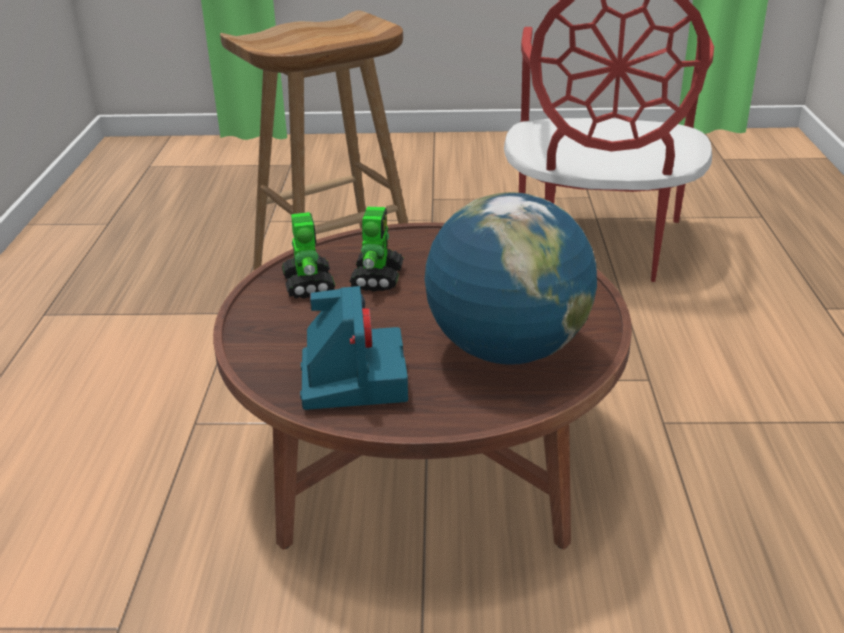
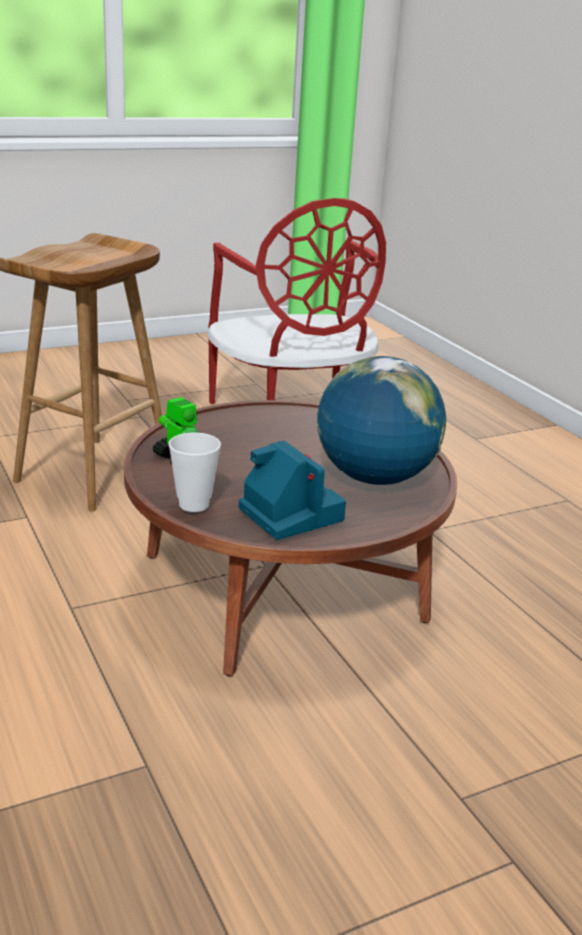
camera: 30 degrees left, 5 degrees down
(261, 343) = (194, 504): none -> cup
(377, 278) = (230, 446): toy robot -> none

